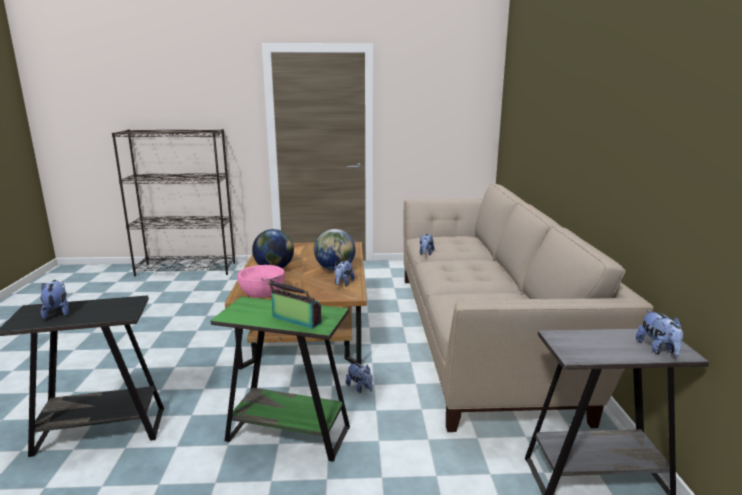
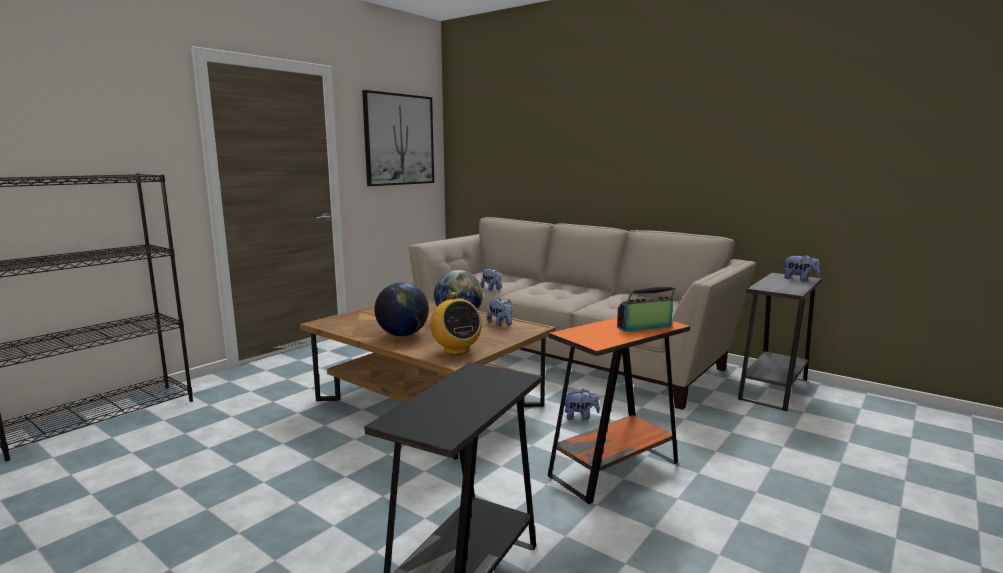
camera: 50 degrees left, 5 degrees down
(57, 312) = (444, 408): plush toy -> none
(262, 291) = (456, 350): pink bowl -> radio
(288, 434) = (614, 469): green side table -> orange side table
(443, 103) = (399, 140): none -> picture

